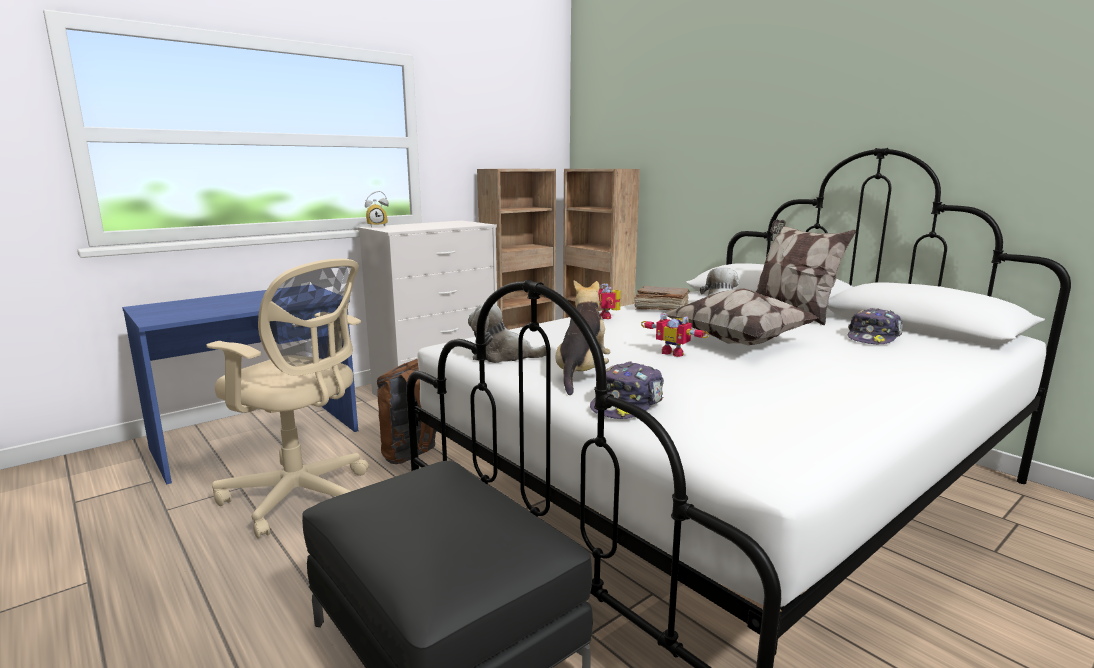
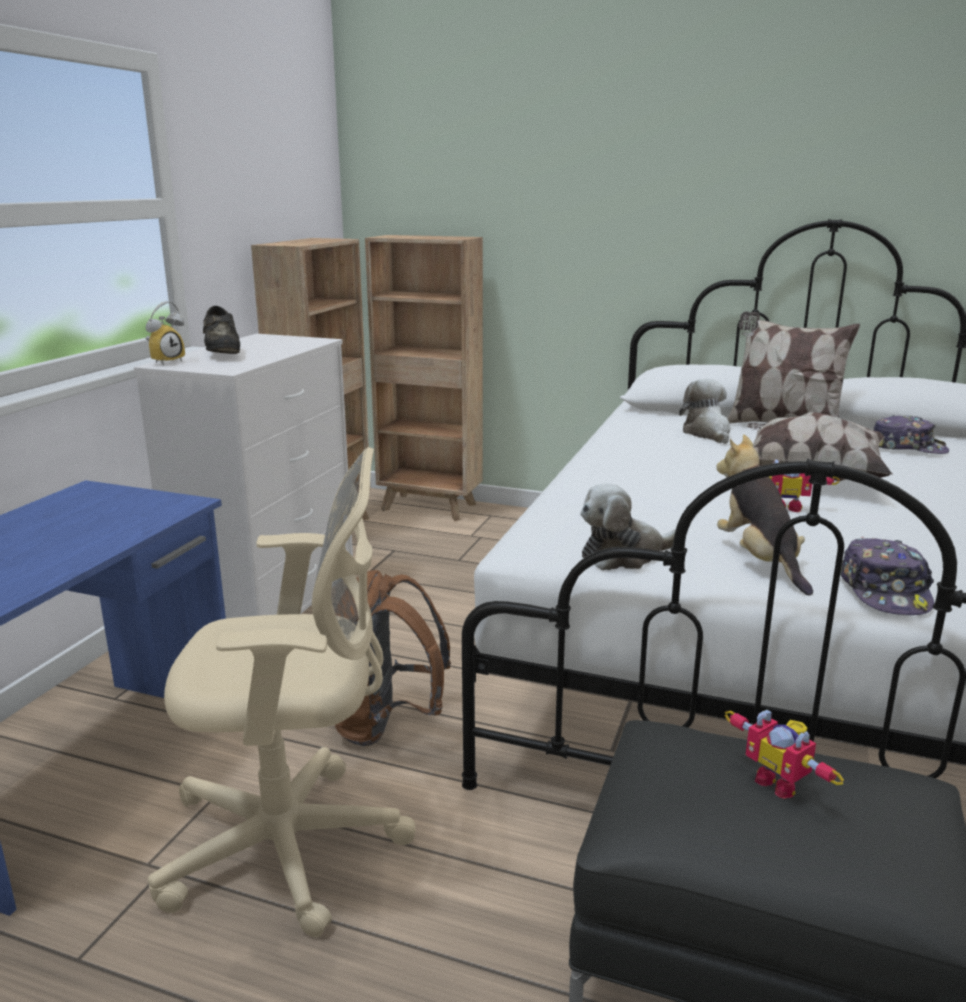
camera: 30 degrees left, 5 degrees up
(413, 225) = (222, 354): none -> black shoe
(609, 317) = (615, 465): toy robot -> toy robot (779, 782)
(660, 308) = (645, 442): brown book -> none
(873, 338) = (908, 448): cap -> cap turned 75 degrees counterclockwise

